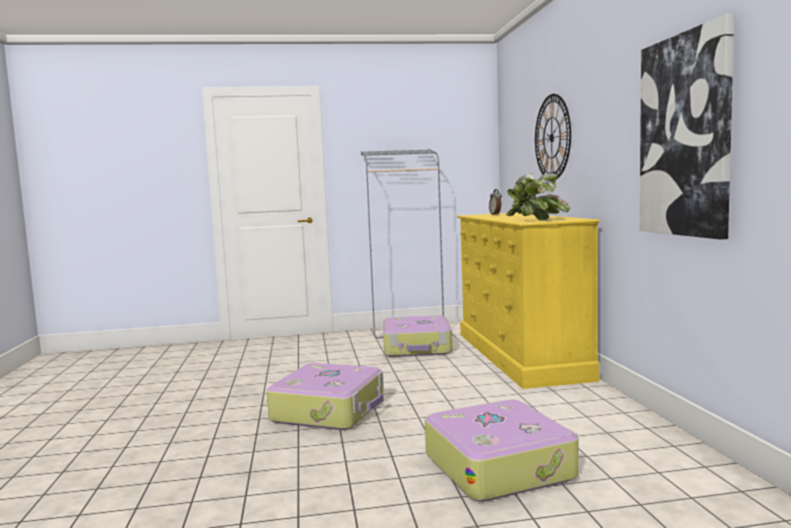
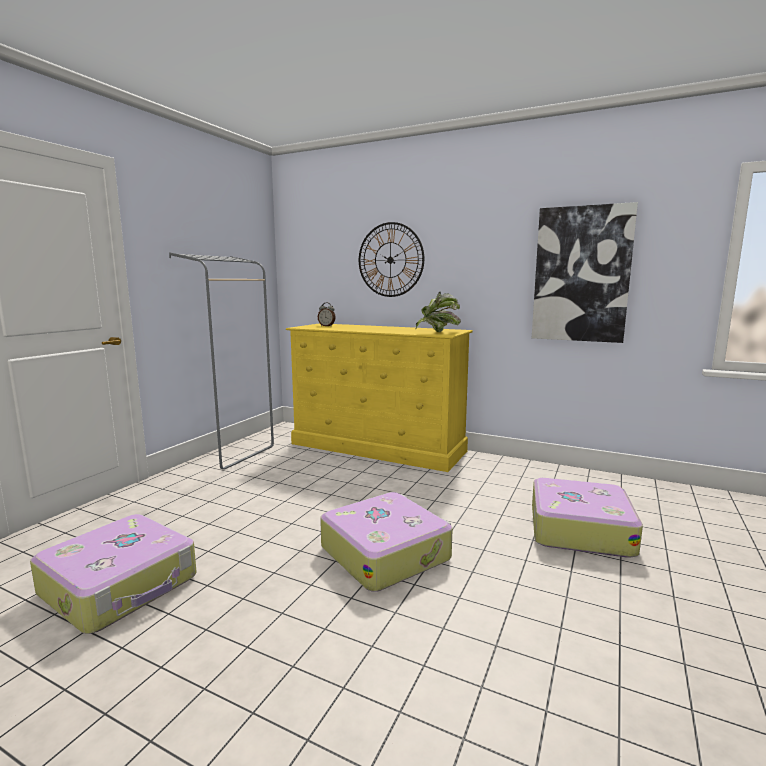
camera: 55 degrees left, 5 degrees up
(417, 348) = (289, 466): suitcase -> suitcase (121, 585)

